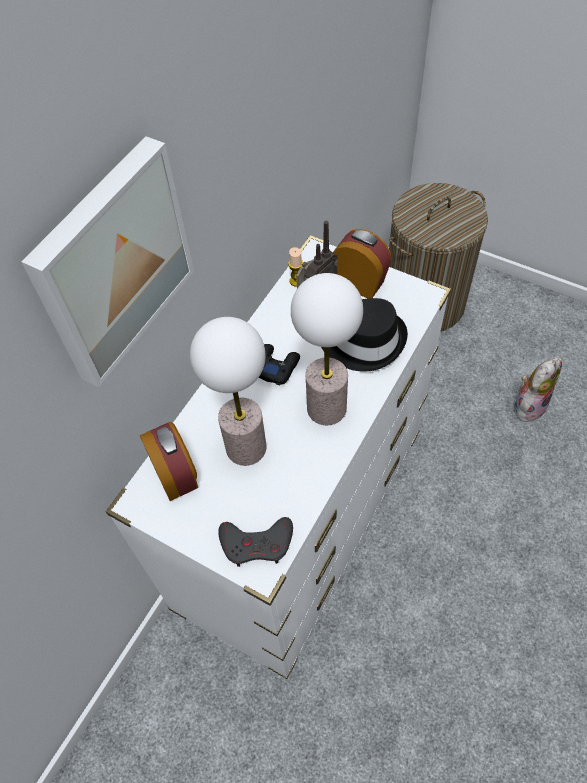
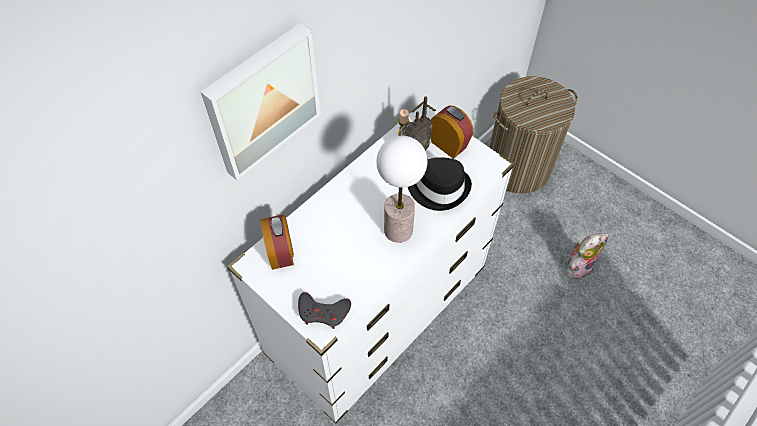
camera: 10 degrees right, 0 degrees up
(245, 448) = (333, 245): table lamp -> none
(275, 366) = (370, 192): black game controller -> none

